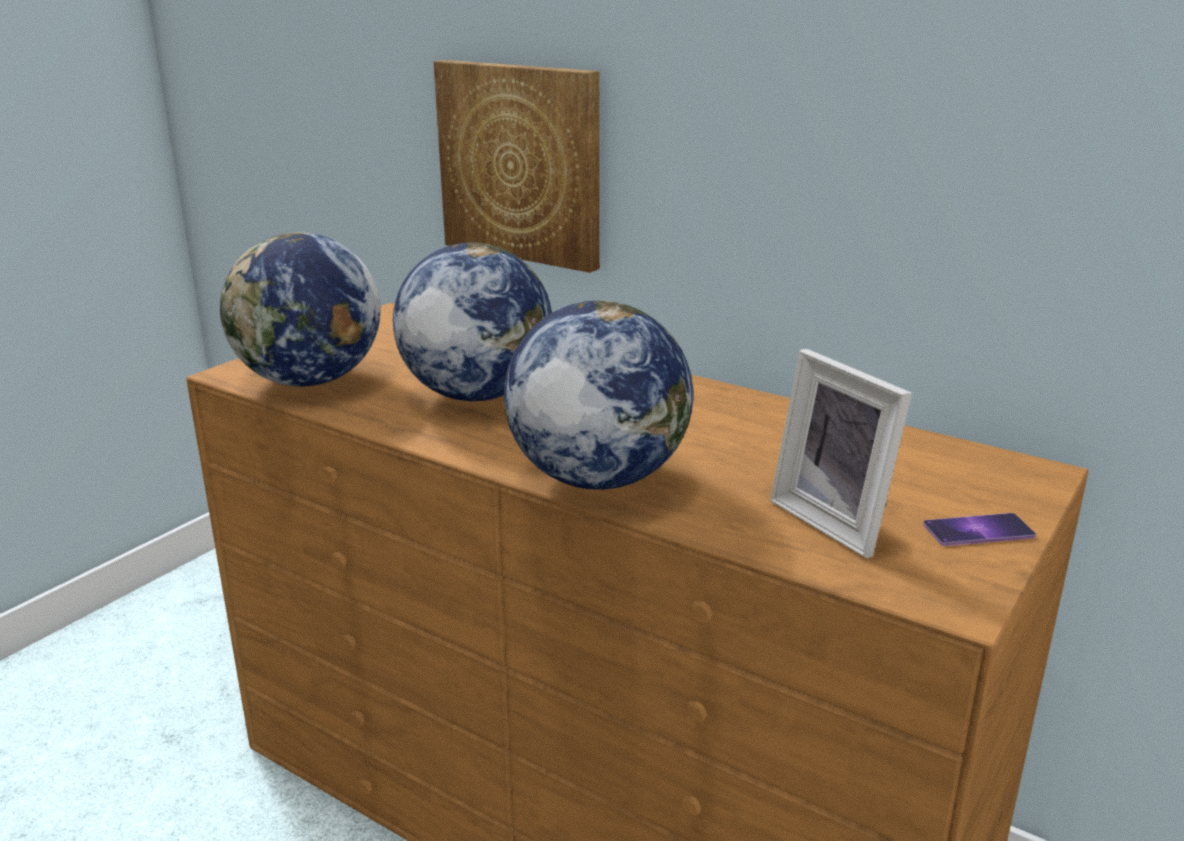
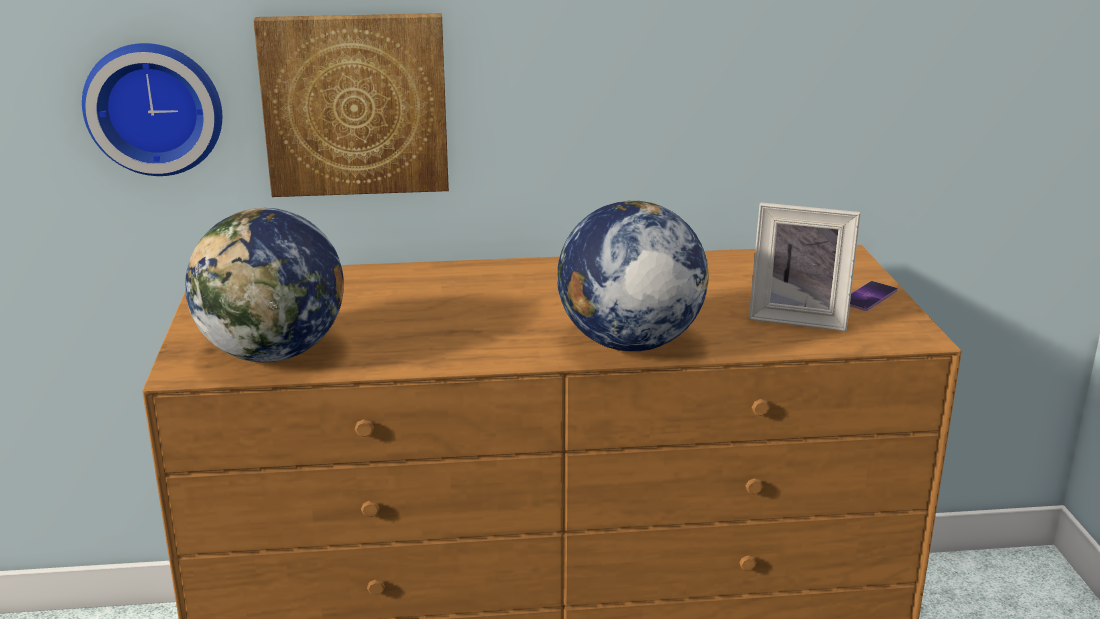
camera: 40 degrees left, 0 degrees up
(373, 141) = (155, 107): none -> wall clock
(476, 394) = (434, 319): globe -> none

